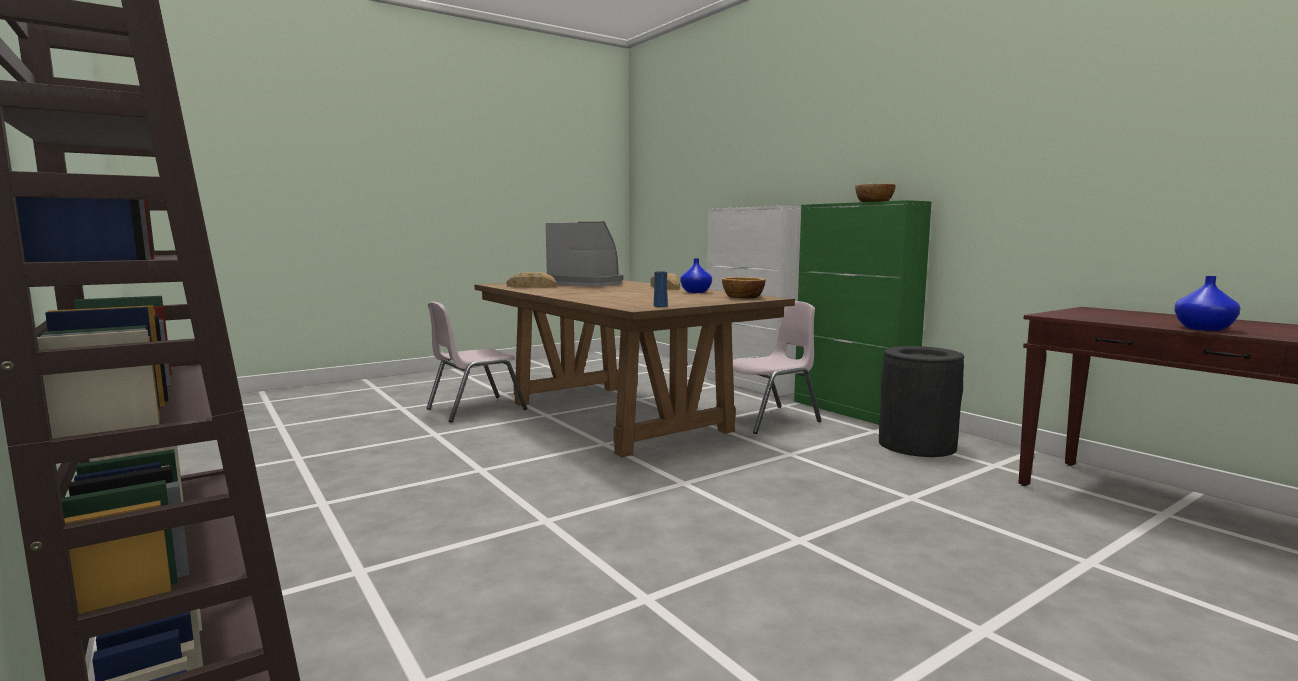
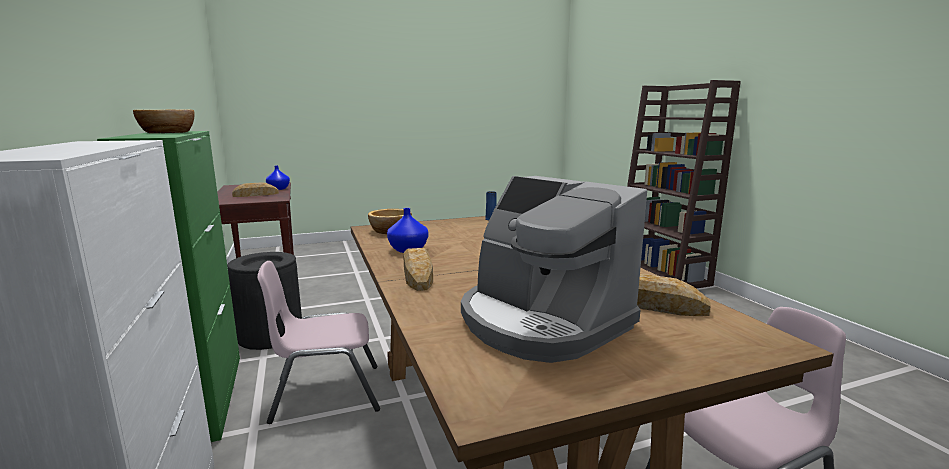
camera: 165 degrees left, 5 degrees up
(1138, 318) = (256, 195): none -> bread

